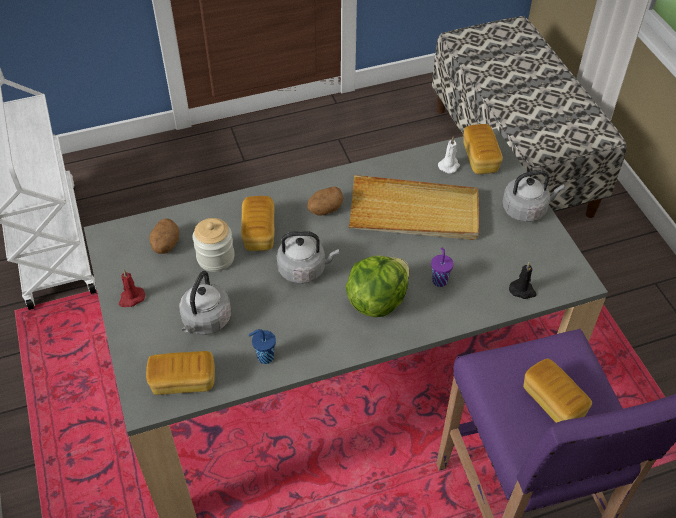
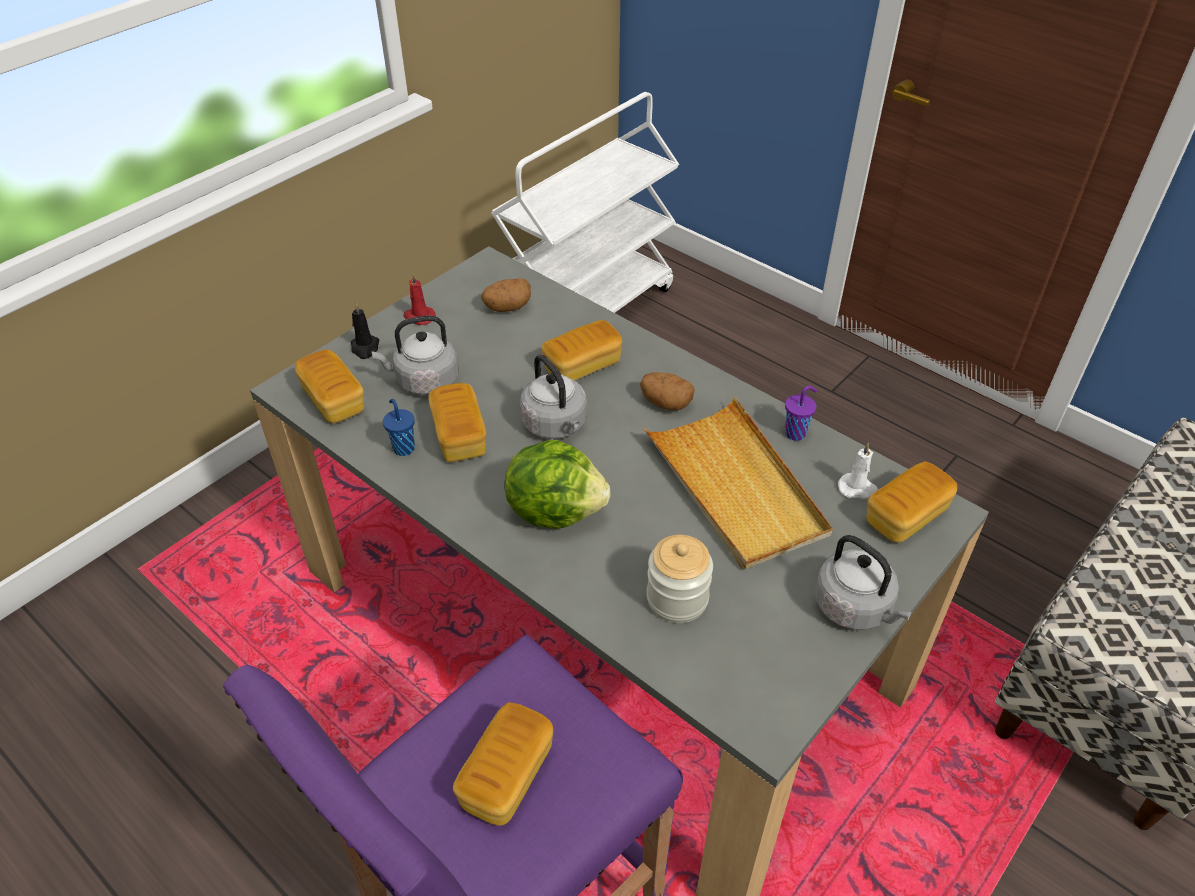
camera: 60 degrees right, 5 degrees down
(215, 258) = (518, 350): jar -> jar (677, 599)
(276, 322) = (459, 436): none -> bread
(439, 280) = (637, 559): purple cup -> purple cup (796, 433)
(522, 290) = (691, 662): black candle -> black candle (365, 348)

